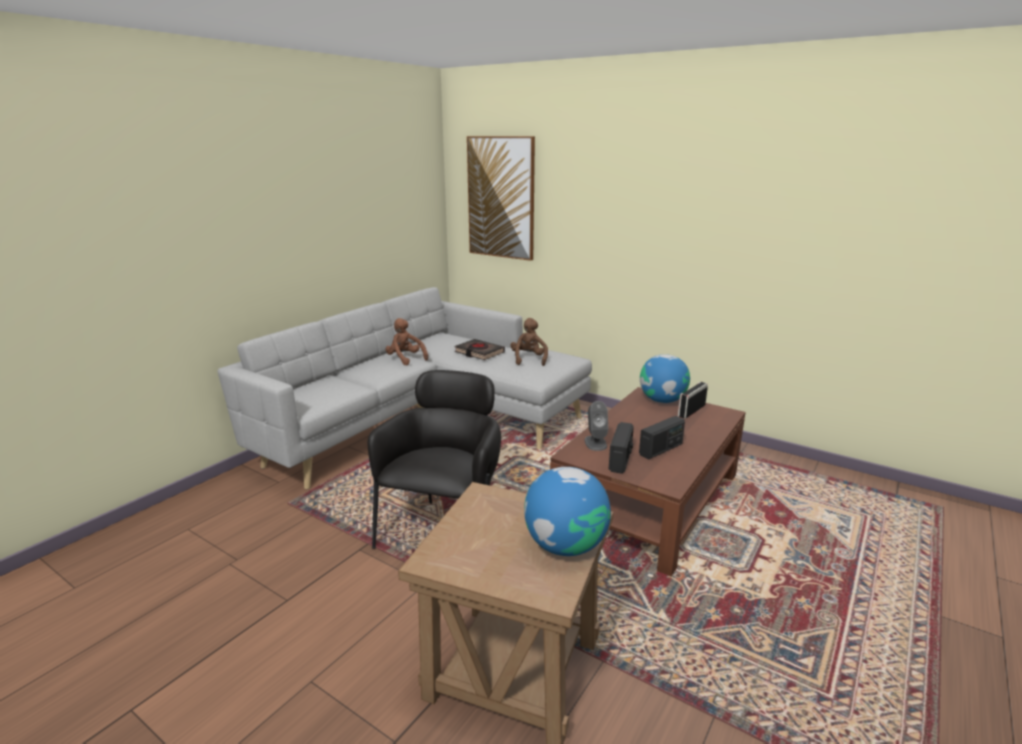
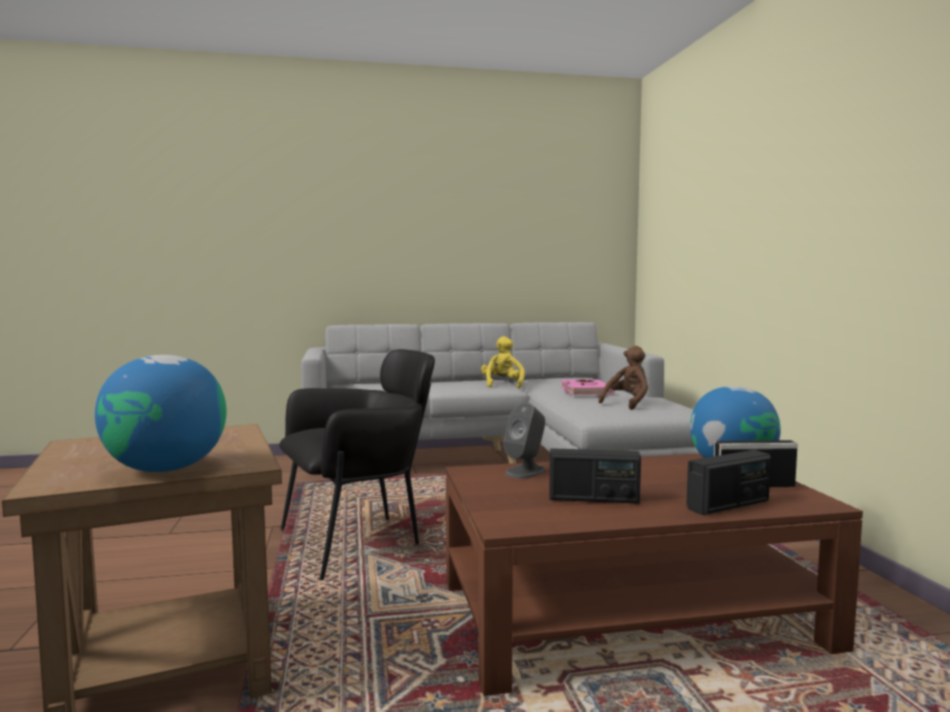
camera: 45 degrees right, 15 degrees down
(405, 359) = (502, 385): brown plush toy -> yellow plush toy
(479, 352) = (585, 392): black book -> pink book
(501, 198) = (676, 211): picture -> none
(620, 459) = (514, 490): radio -> radio (728, 505)

